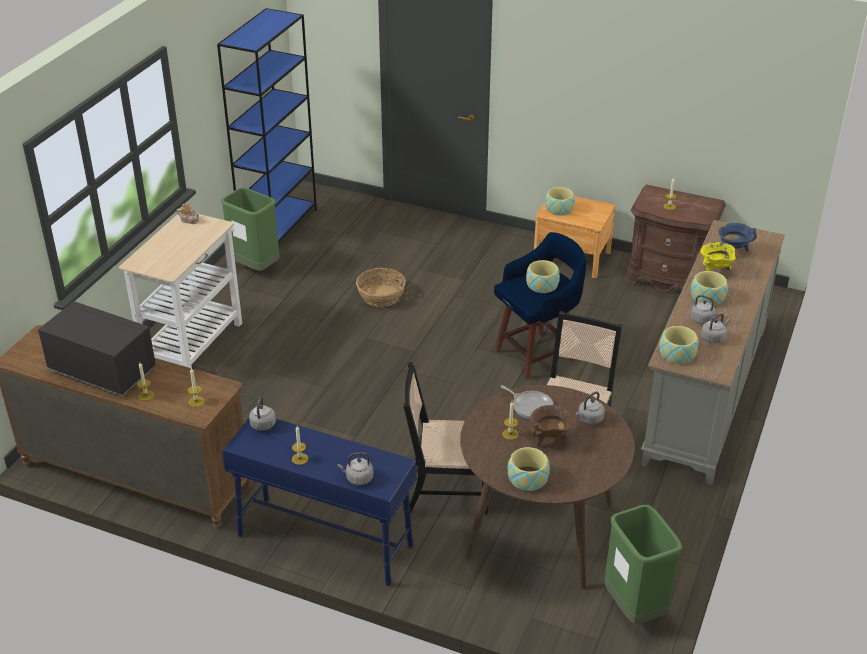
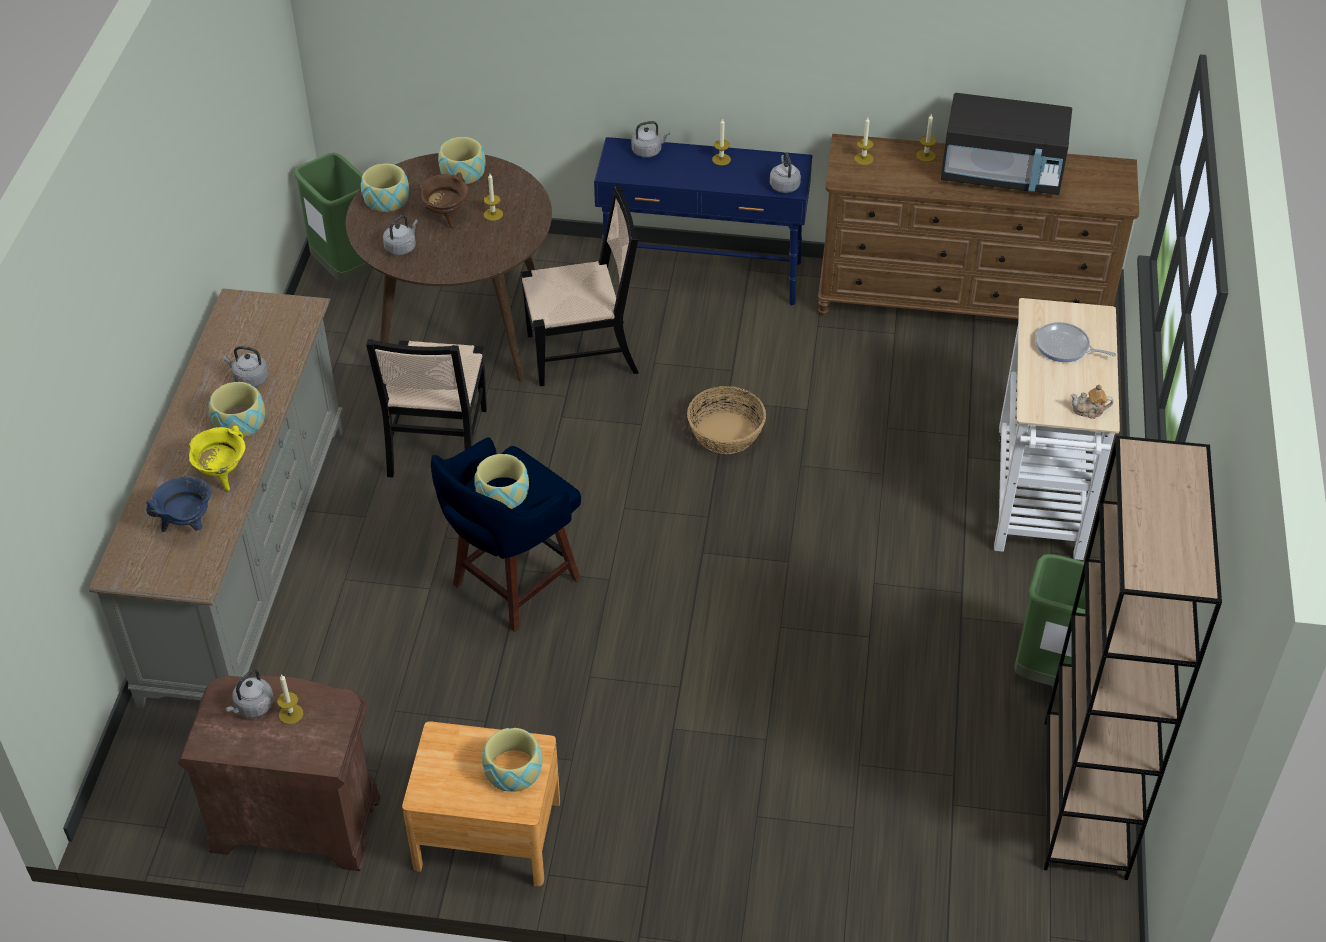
camera: 165 degrees right, 10 degrees up
(278, 226) = (1085, 799): blue bookcase -> beige bookcase
(381, 296) = (804, 657): basket -> basket (725, 433)
(530, 406) = (476, 251): frying pan -> frying pan (1065, 347)
(677, 354) = (290, 318): bowl -> bowl (387, 199)
(713, 338) = (237, 352): grey kettle -> grey kettle (253, 707)

